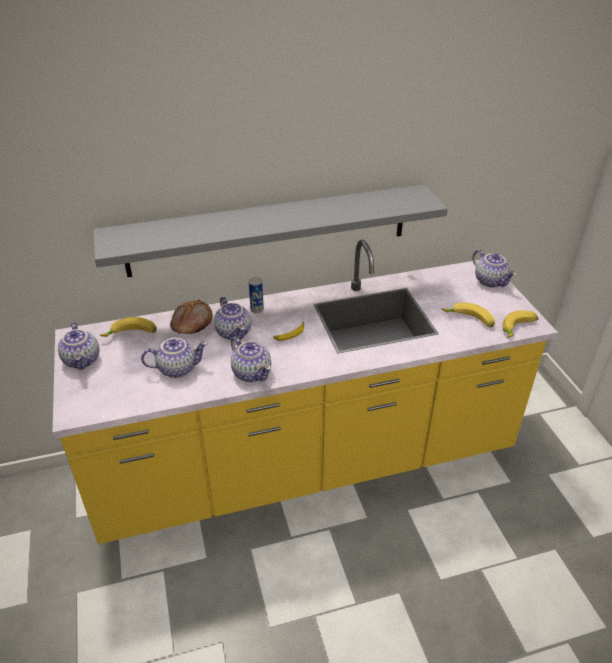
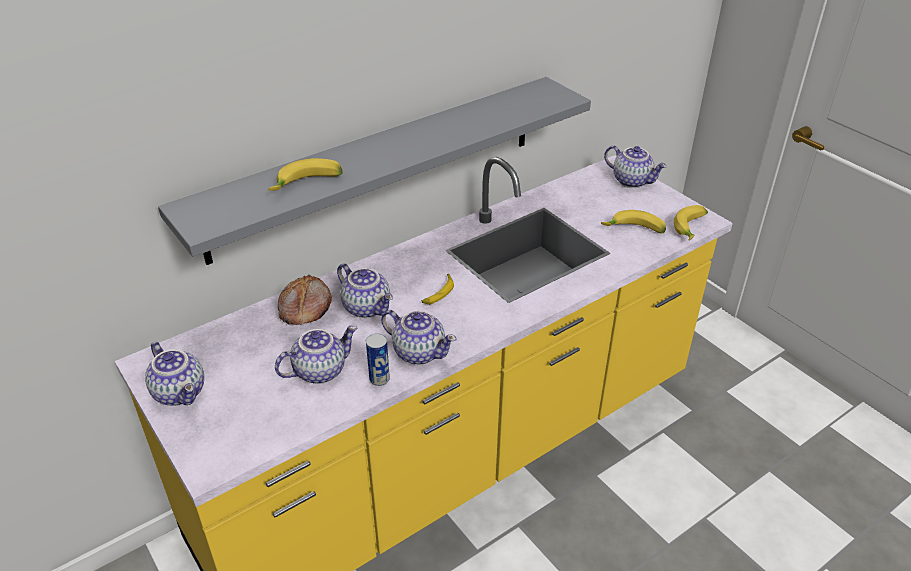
camera: 20 degrees left, 0 degrees up
(131, 335) = (230, 342): banana -> banana (307, 185)
(257, 309) = (379, 272): can -> can (379, 379)

